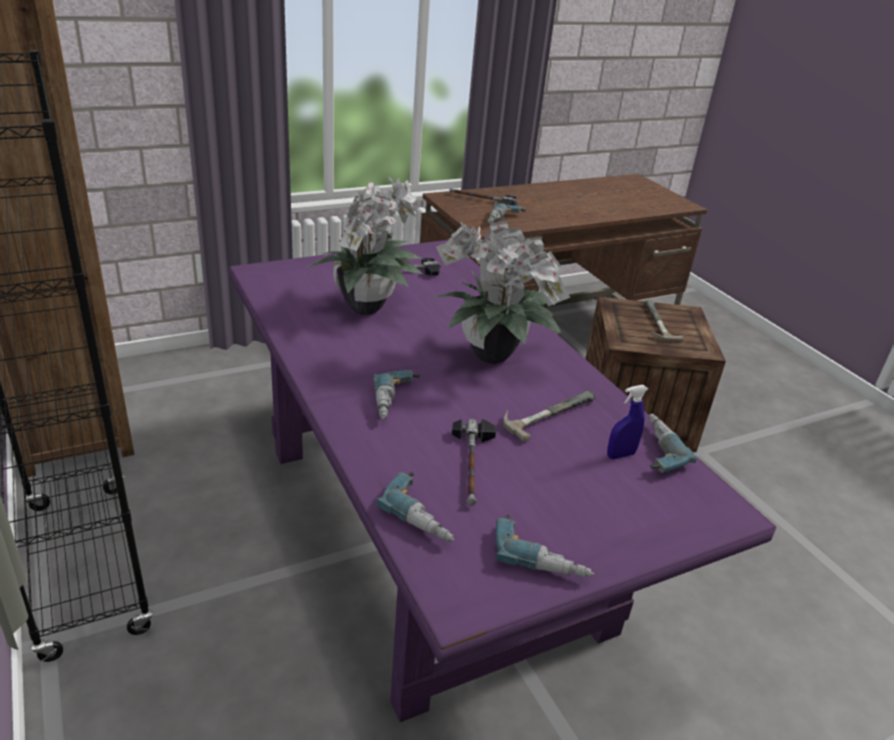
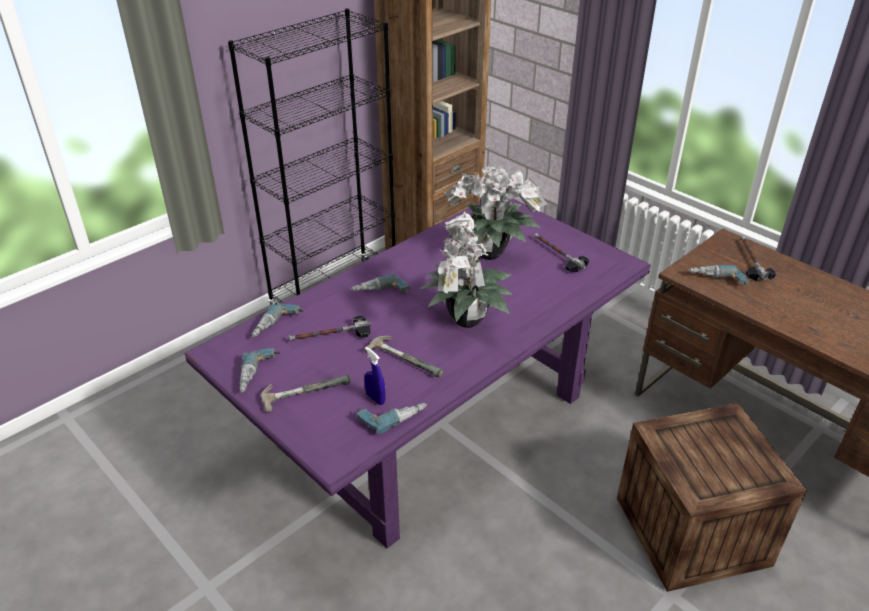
camera: 75 degrees right, 5 degrees up
(654, 323) = (720, 451): hammer -> hammer (304, 389)

